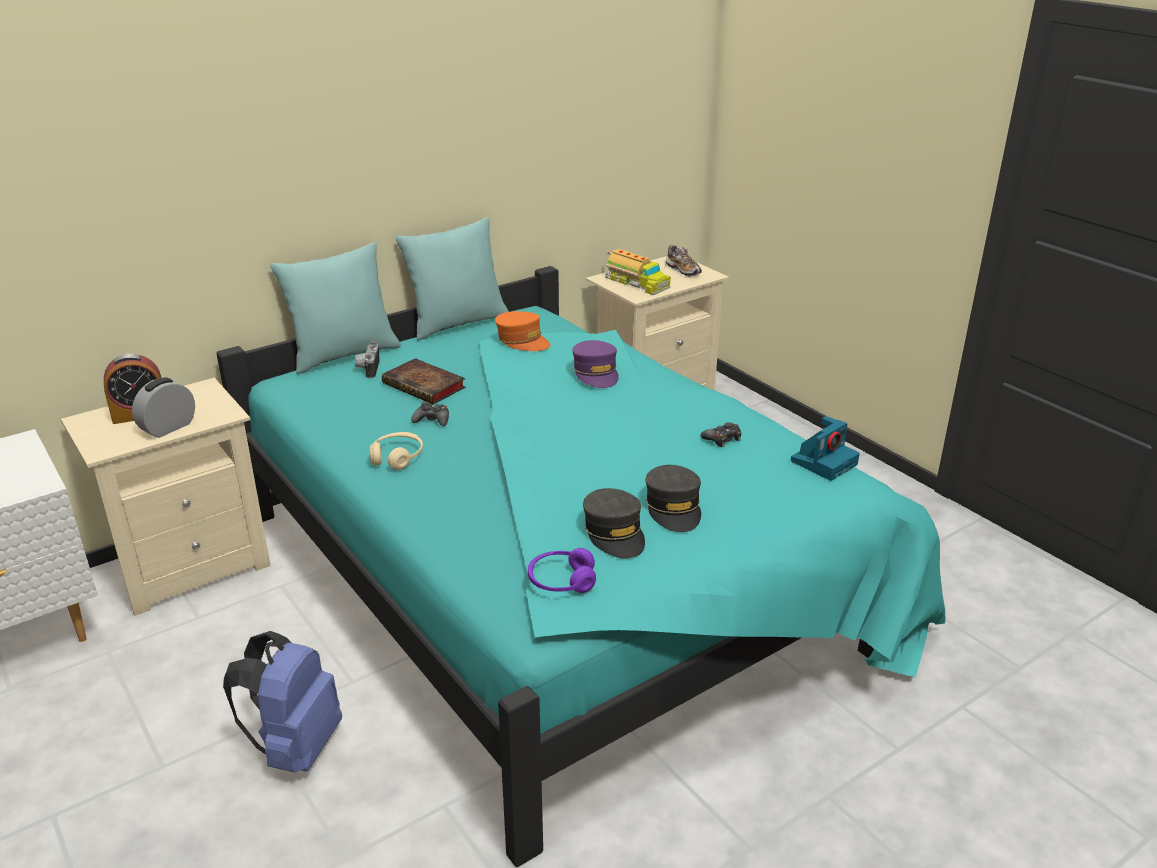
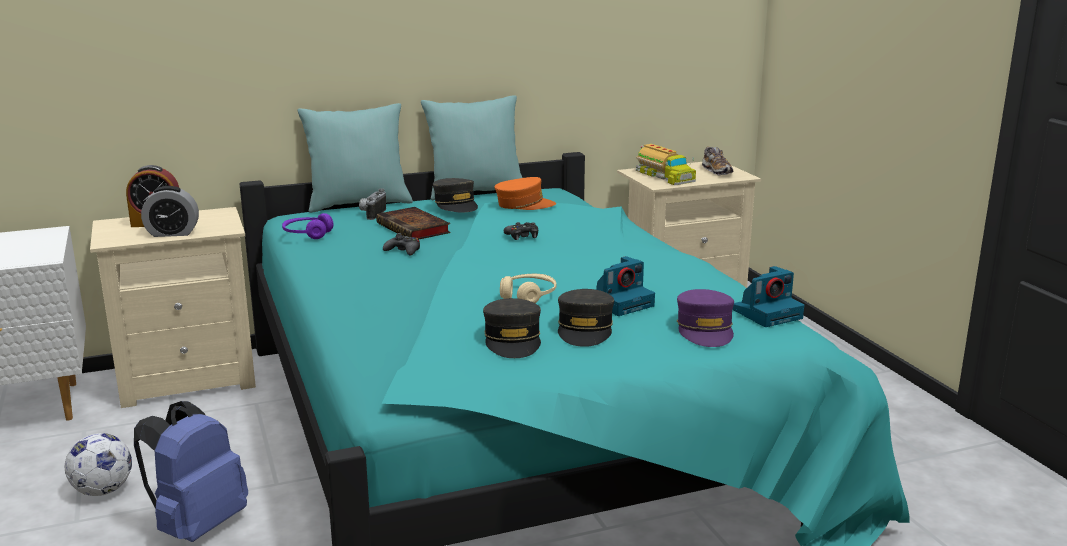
camera: 15 degrees right, 10 degrees down
(168, 427) = (172, 233): alarm clock -> alarm clock turned 150 degrees counterclockwise
(172, 724) = (103, 491): none -> football
(397, 457) = (353, 272): beige headphones -> beige headphones (528, 296)
(453, 348) = (456, 204): none -> grey cap
(522, 340) = (524, 204): orange cap -> orange cap turned 60 degrees counterclockwise
(561, 581) = (435, 367): purple headphones -> purple headphones (307, 234)
(596, 373) = (578, 231): purple cap -> purple cap (705, 330)
(687, 467) = (620, 302): none -> camera
(722, 439) = (671, 287): black game controller -> black game controller (522, 236)

